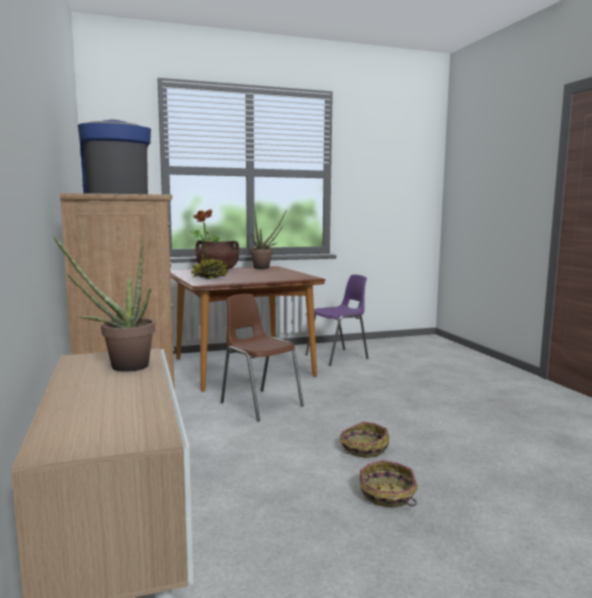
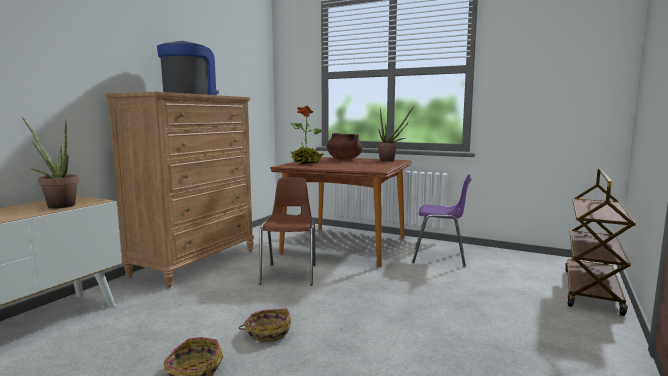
camera: 45 degrees right, 0 degrees up
(461, 354) = (592, 291): none -> brown cart

